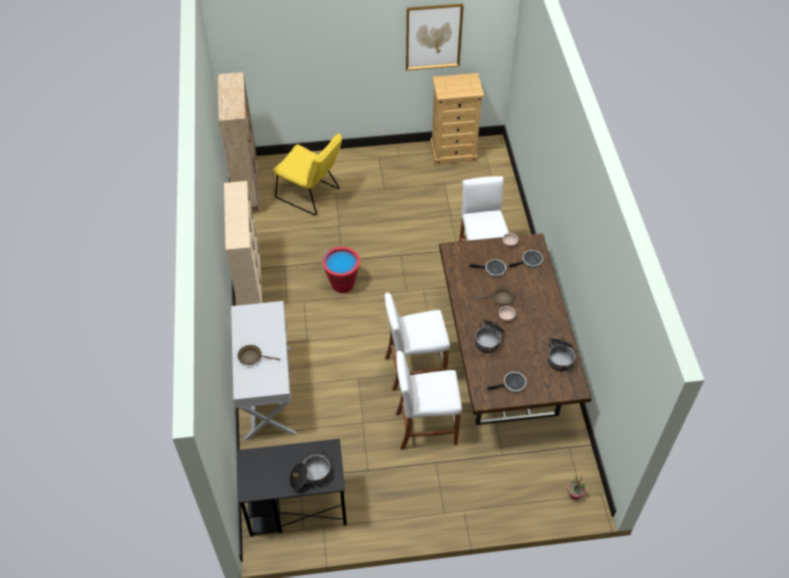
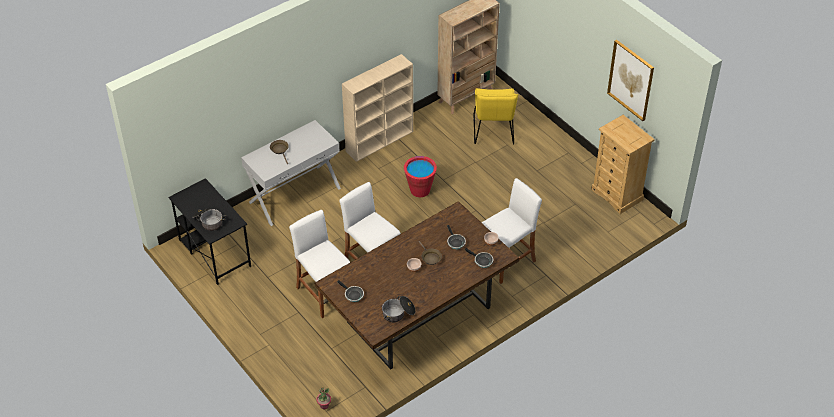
camera: 60 degrees right, 5 degrees down
(489, 339) = (385, 266): cooking pot -> none

